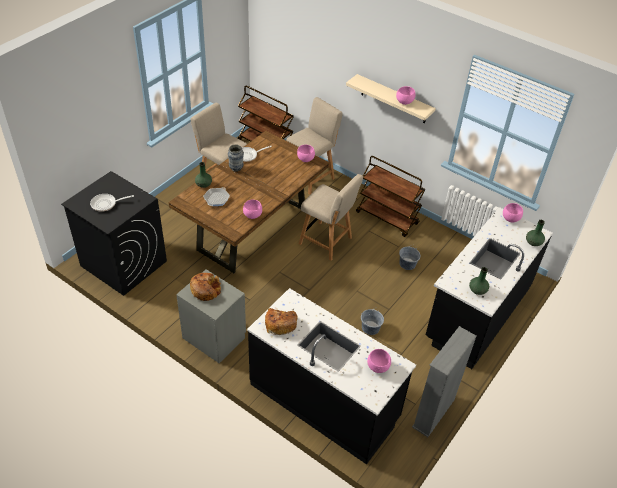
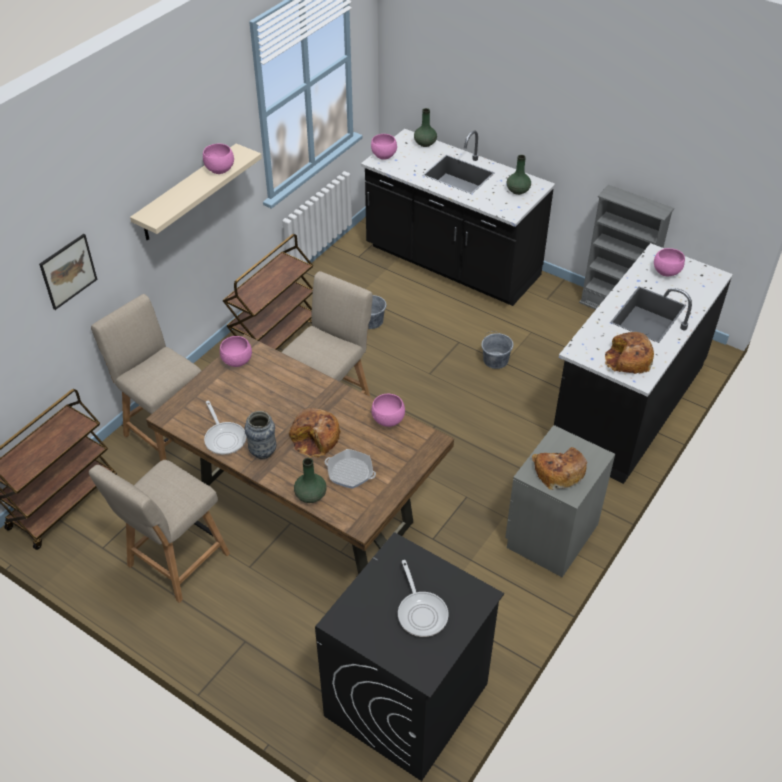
camera: 90 degrees left, 0 degrees up
(242, 187) = (316, 439): none -> bread
(318, 62) = (68, 271): none -> picture

